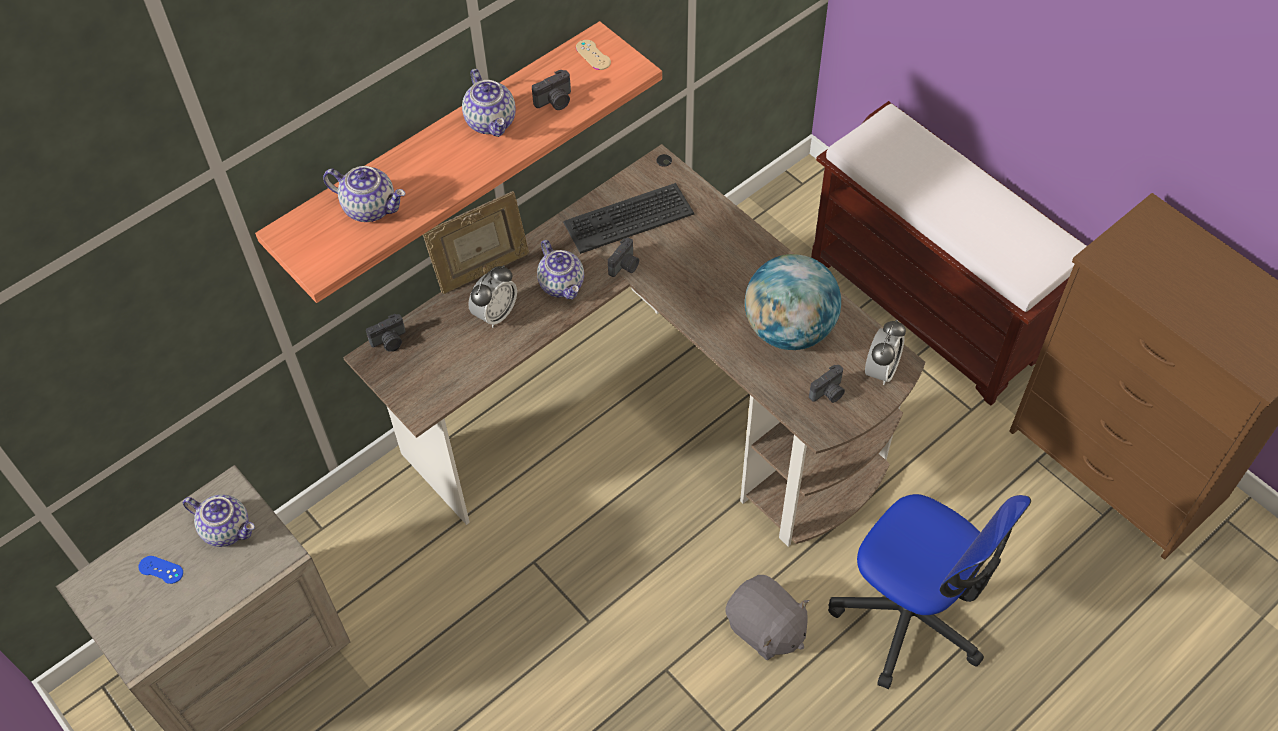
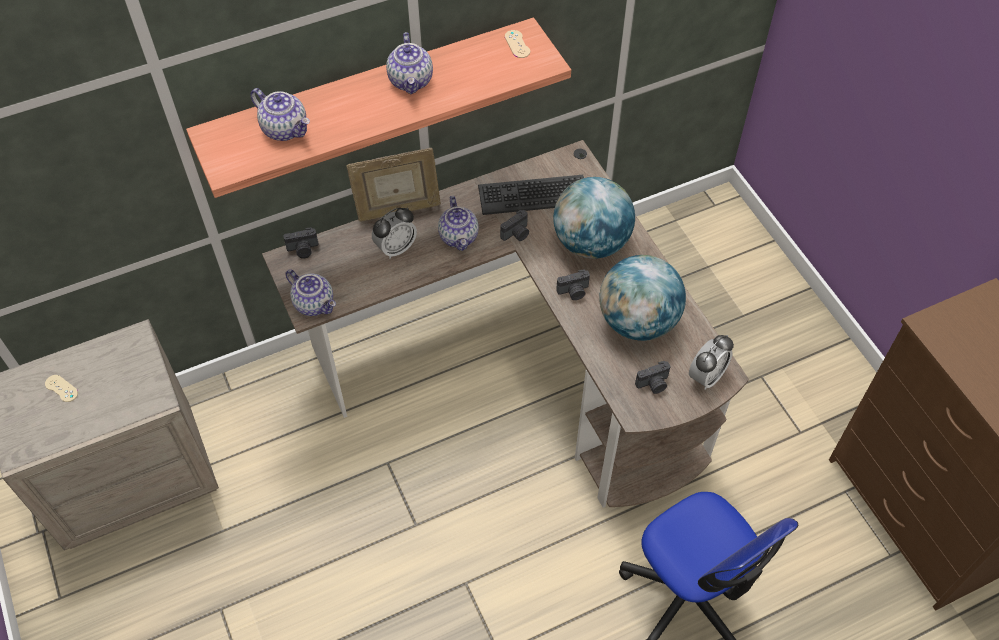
camera: 15 degrees right, 0 degrees up
(161, 570) = (61, 388): blue game controller -> beige game controller
(228, 529) = (124, 369): teapot -> teapot (315, 303)
(555, 102) = (470, 76): camera -> camera (574, 292)
(709, 256) = (591, 242): none -> globe
(765, 628) = (560, 572): grey plush toy -> none
(930, 306) = (792, 334): brown bench -> none

